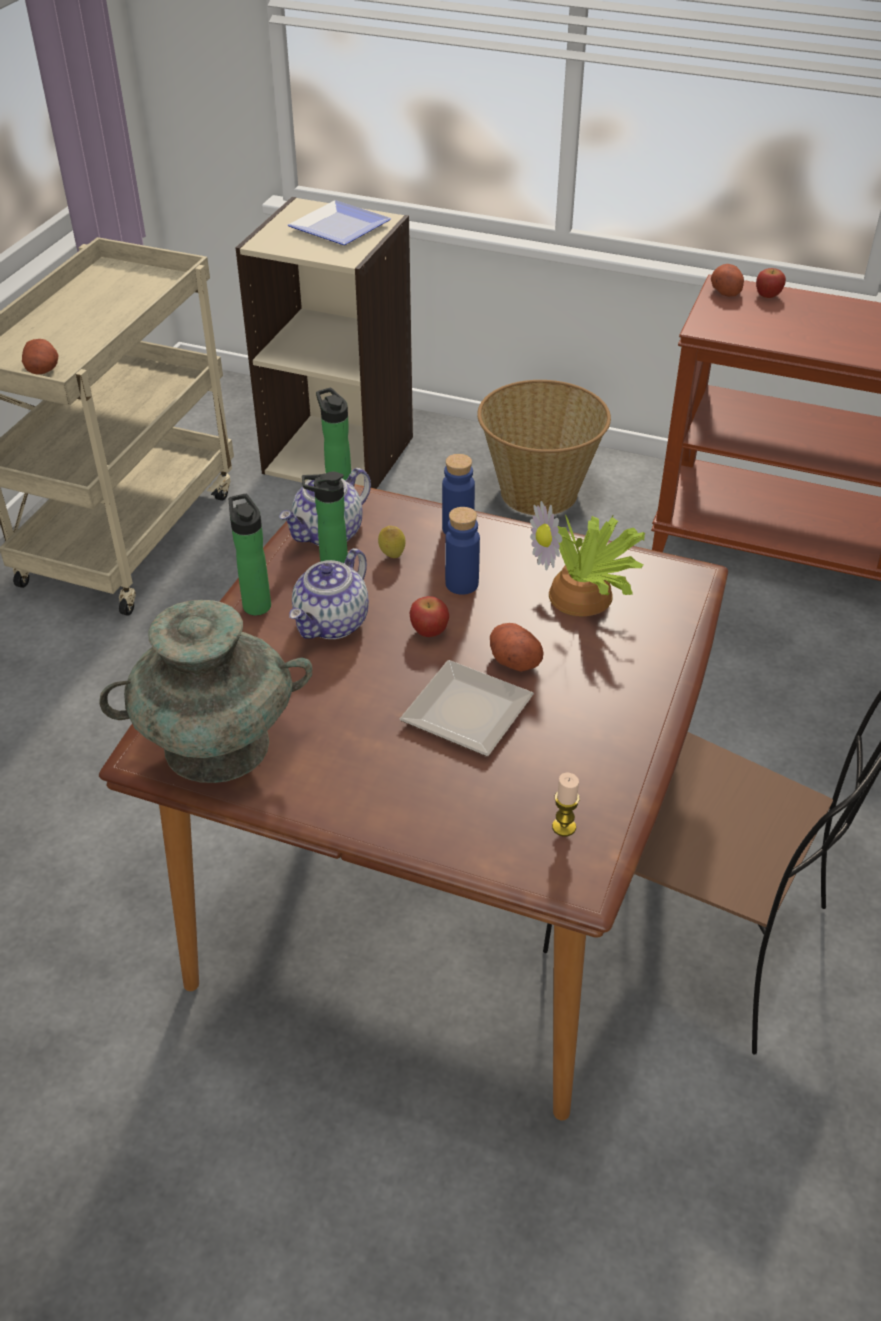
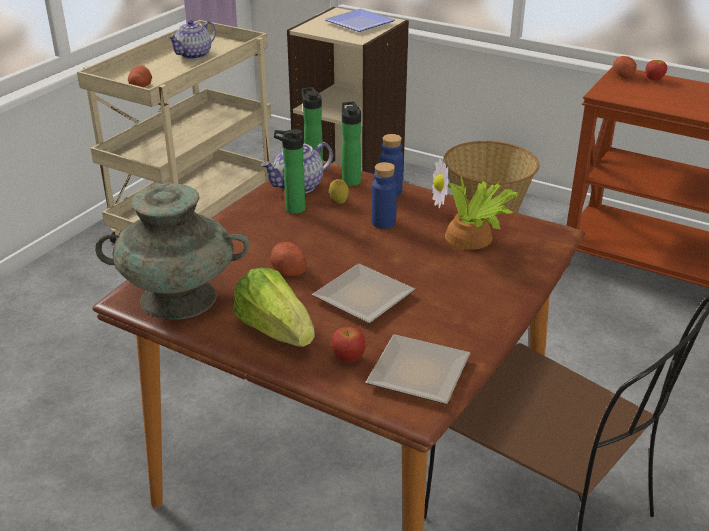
camera: 10 degrees right, 10 degrees down
(255, 603) = (234, 220): bottle -> bottle (350, 180)
(332, 624) = (284, 237): teapot -> teapot (194, 55)
(364, 782) = (275, 331): none -> lettuce
(429, 631) = (351, 247): apple -> apple (348, 357)
(513, 659) = (407, 269): potato -> potato (288, 269)
(564, 827) = (415, 374): candle -> plate

